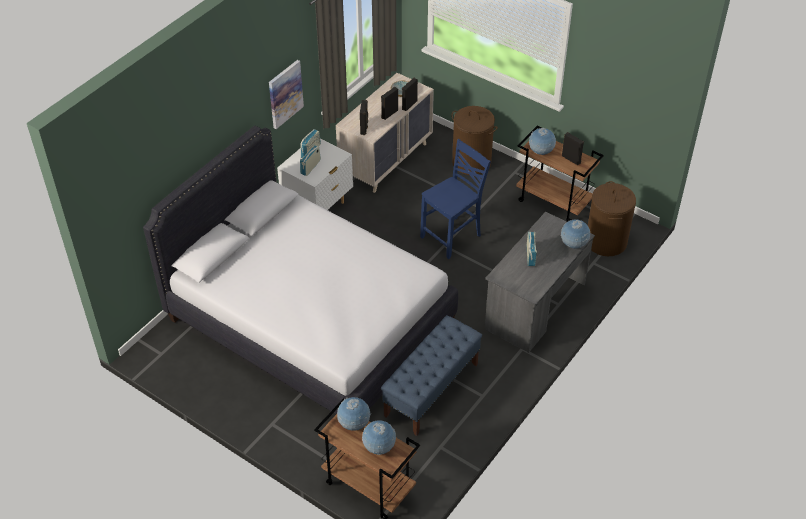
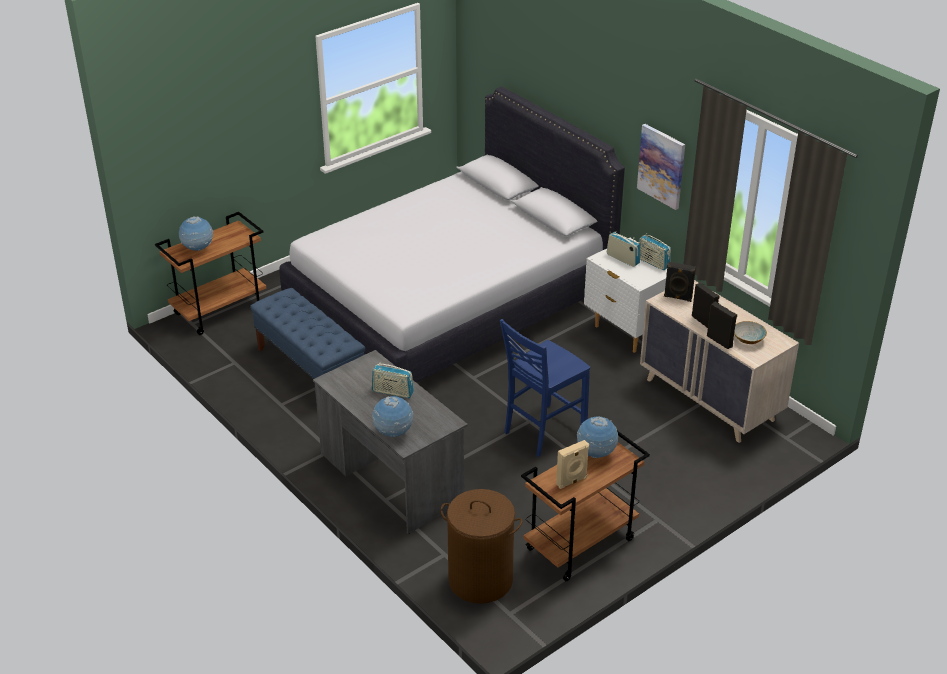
camera: 105 degrees right, 10 degrees down
(354, 424) = (234, 239): globe -> none
(452, 237) = (542, 431): blue chair -> blue chair turned 75 degrees clockwise
(471, 162) = (689, 479): brown laundry basket -> none
(571, 159) = (572, 481): black speaker -> beige speaker

